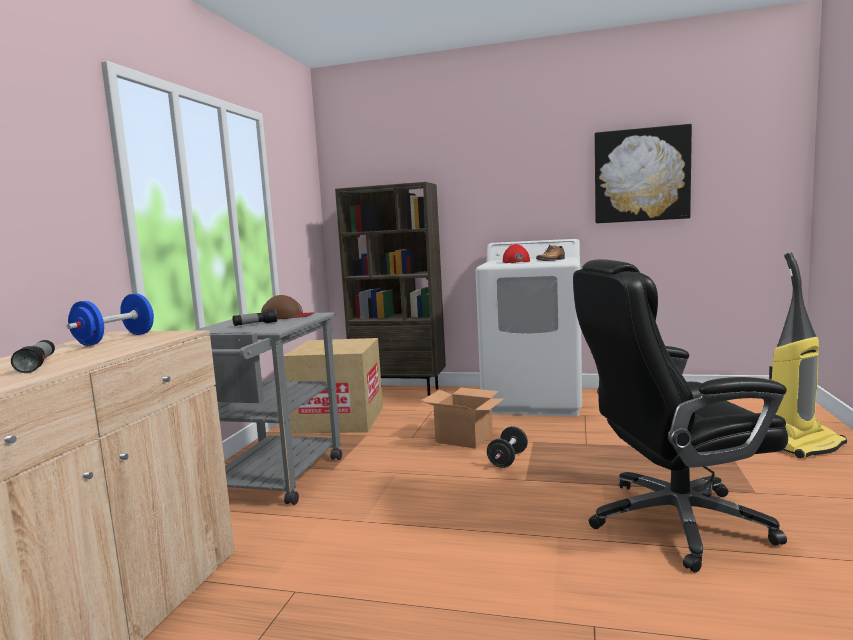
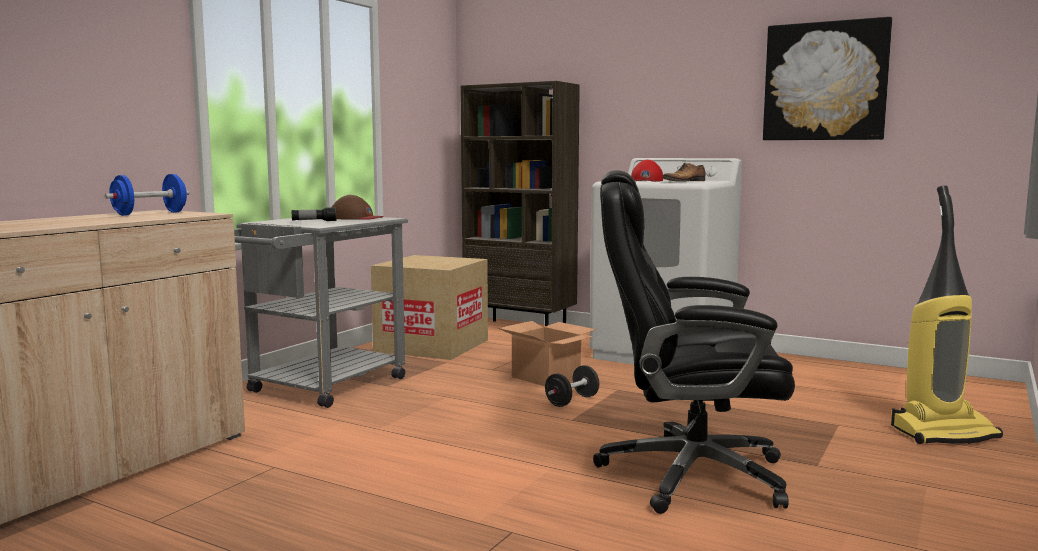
camera: 15 degrees right, 0 degrees up
(37, 365) = (65, 222): flashlight -> none

